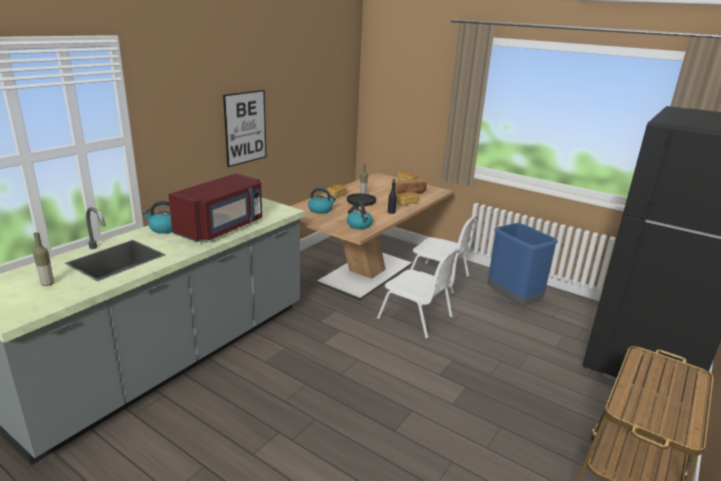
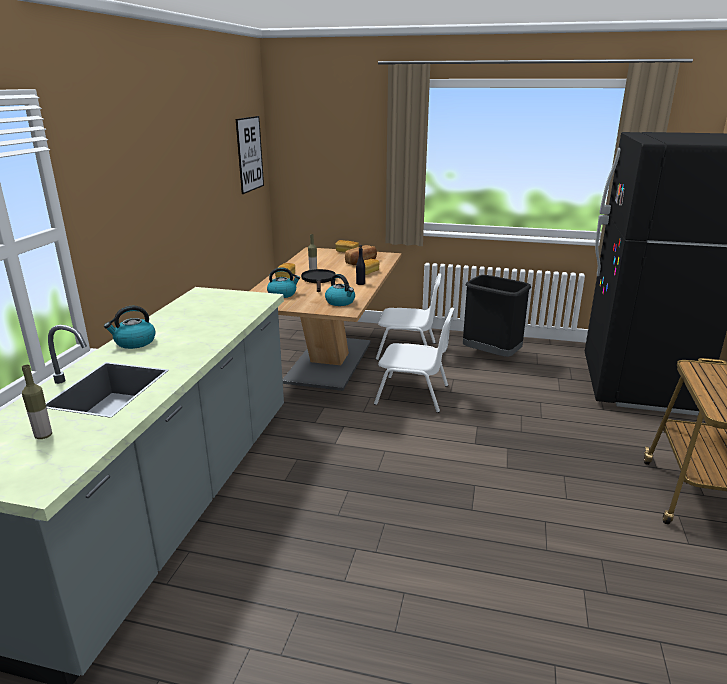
camera: 20 degrees left, 0 degrees up
(222, 228) = (206, 328): red microwave -> none
(245, 127) = (174, 206): picture -> picture (249, 154)
(513, 299) = (491, 355): blue trash can -> black trash can

